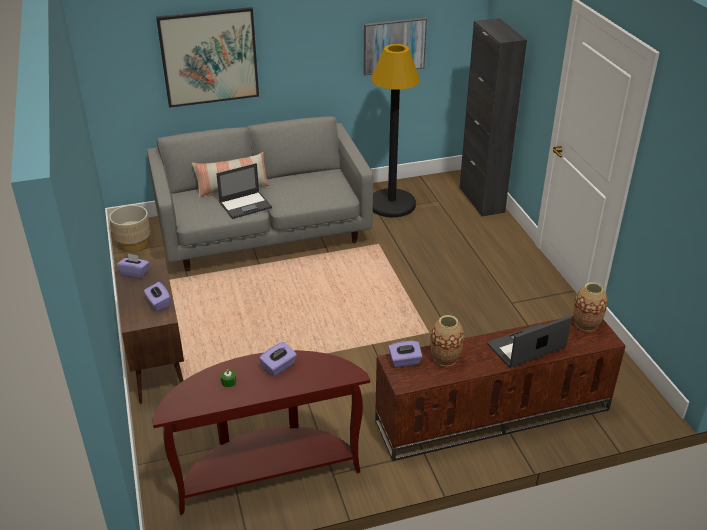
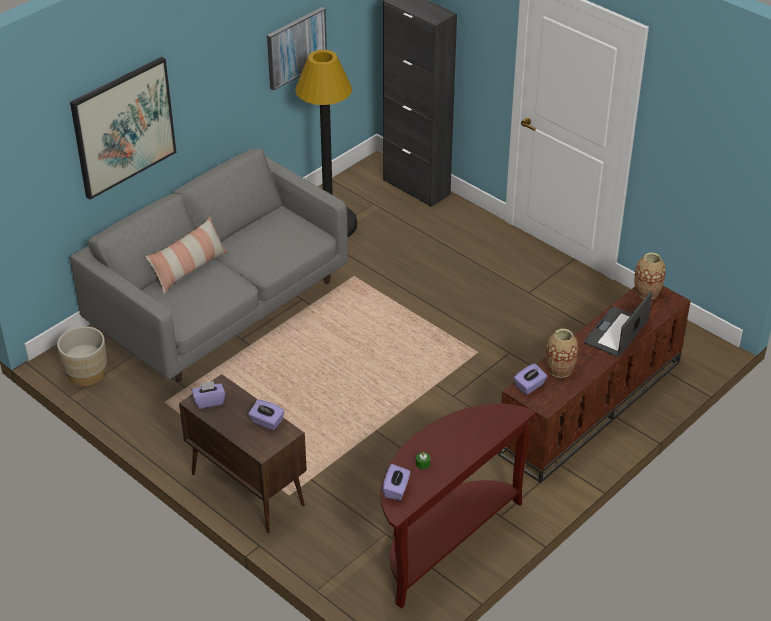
camera: 30 degrees left, 5 degrees up
(246, 205) = (224, 284): laptop -> none
(279, 367) = (452, 433): purple tissue box -> purple tissue box (396, 489)

